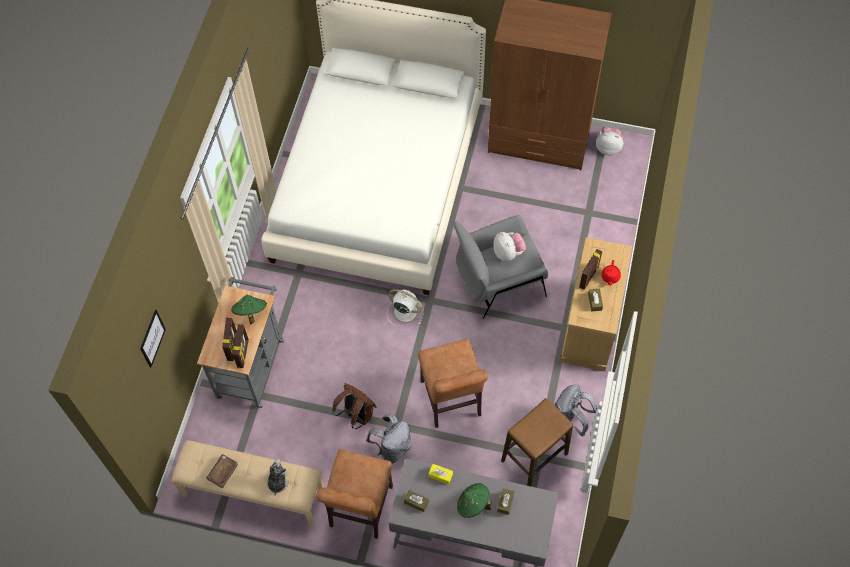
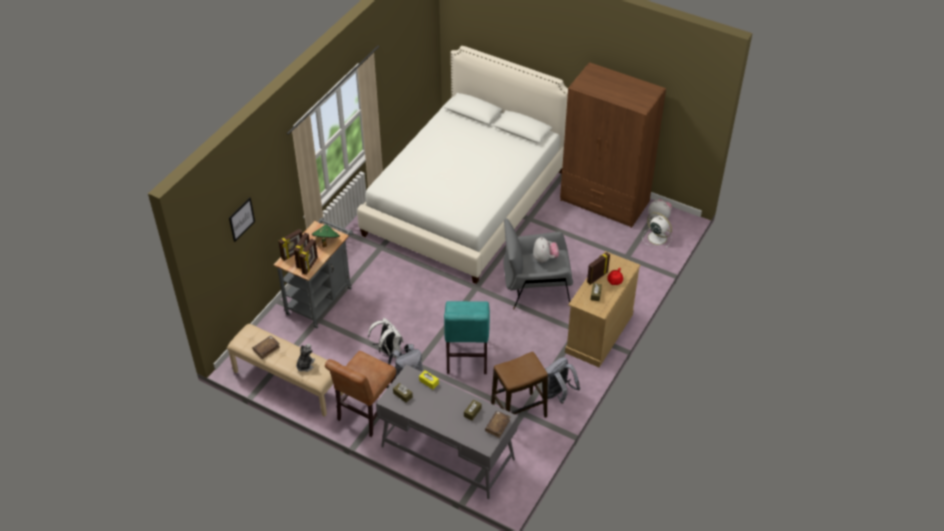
camera: 15 degrees right, 15 degrees down
(216, 341) = (293, 254): none -> picture frame
(356, 415) = (388, 350): brown backpack -> white backpack
(404, 311) = (453, 290): white fan -> white fan (656, 237)
(451, 401) = (466, 359): brown chair -> turquoise chair
(473, 504) = (446, 407): green hat -> none
(540, 513) = (497, 426): none -> brown book

